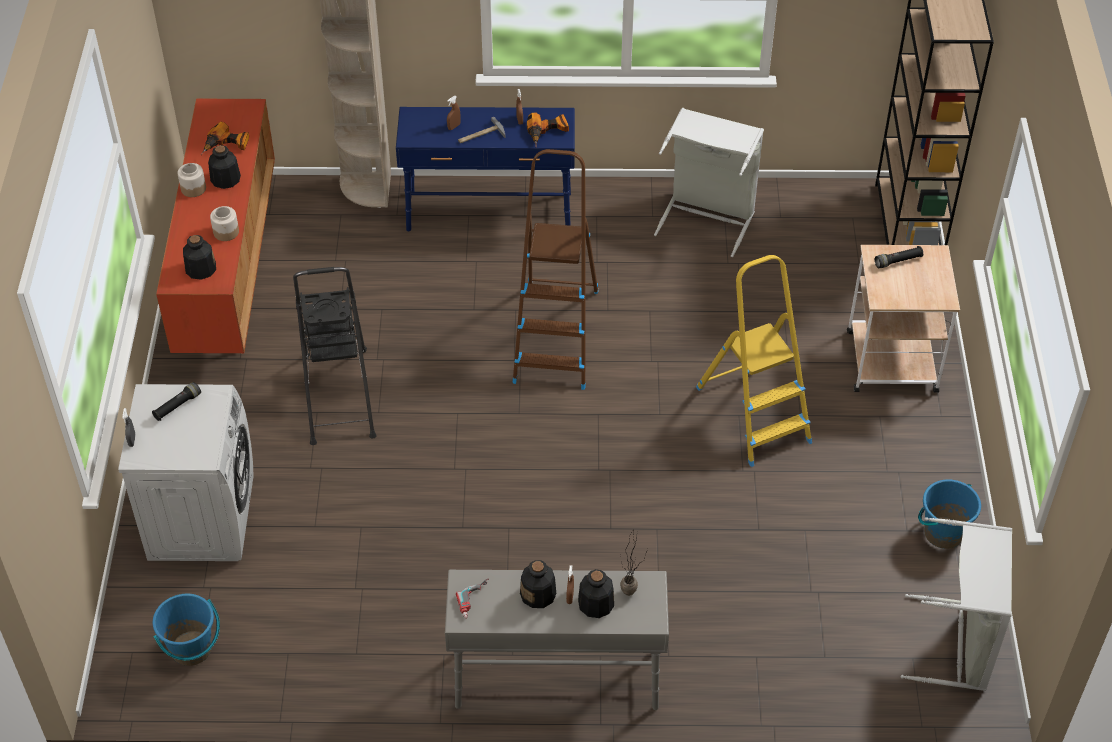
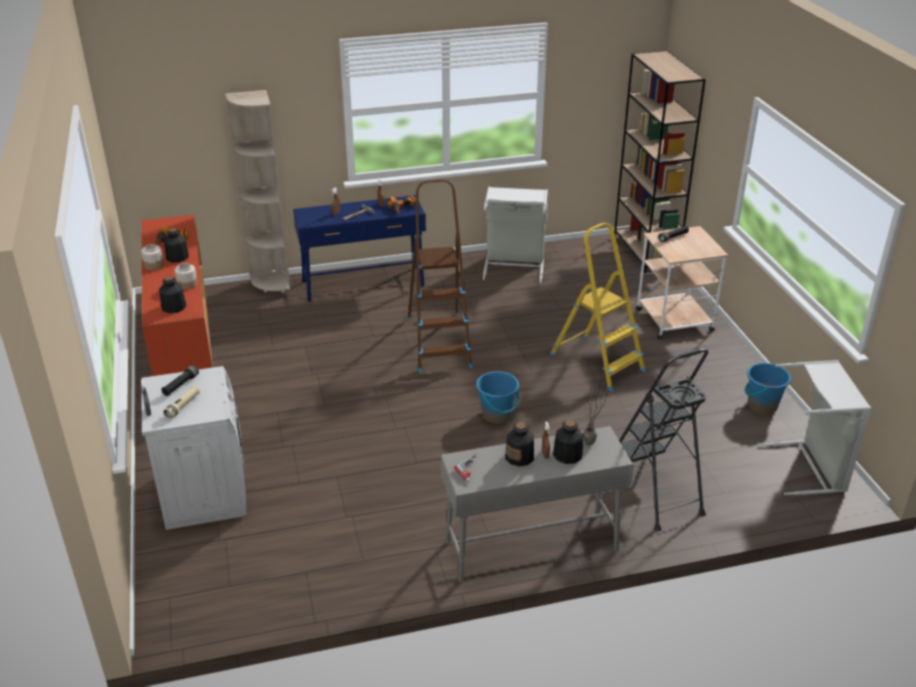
camera: 15 degrees left, 15 degrees down
(171, 440) = (182, 406): none -> beige flashlight
(191, 649) = (221, 585): blue bucket -> blue bucket (497, 415)
(338, 396) = (290, 400): step ladder -> step ladder (653, 490)

